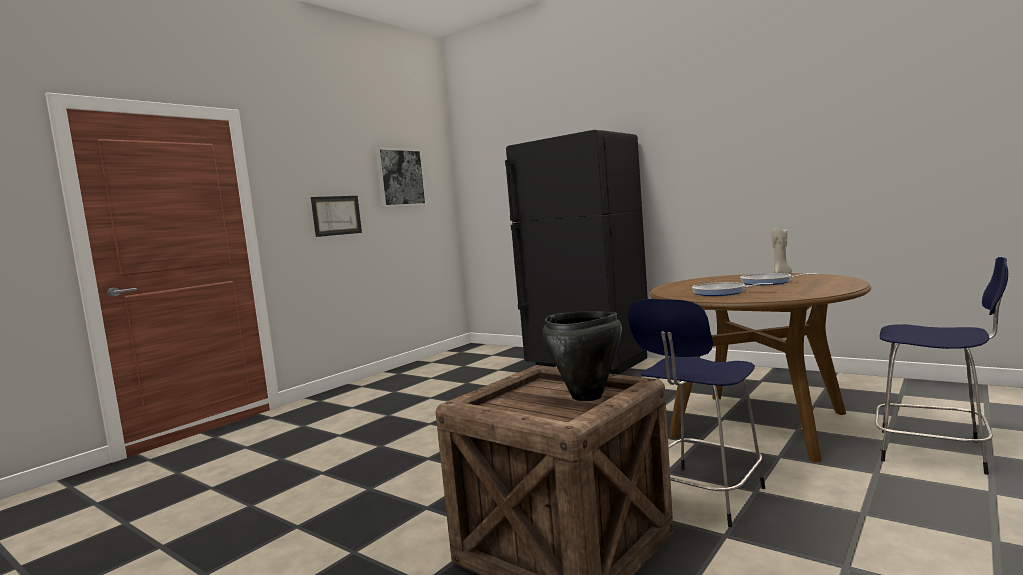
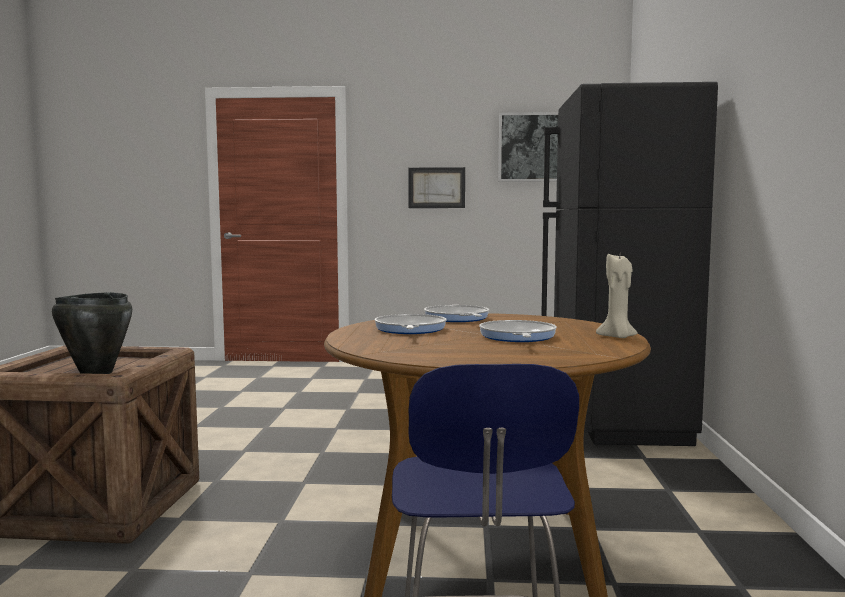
camera: 55 degrees right, 0 degrees up
(682, 287) = (457, 318): none -> frying pan
(701, 497) = (223, 546): blue stool -> none

